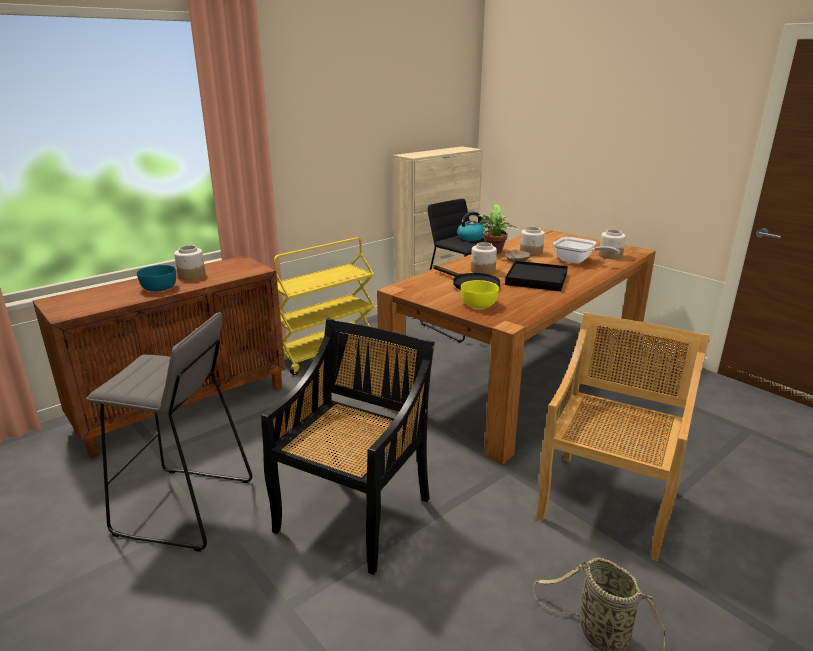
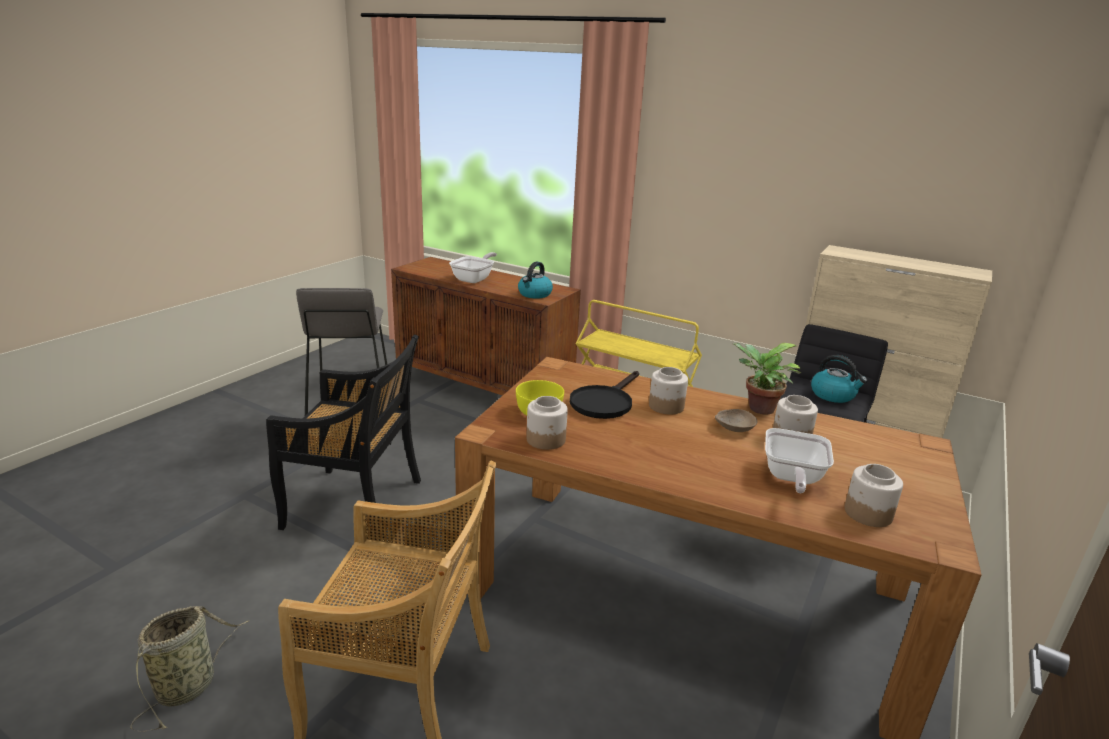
camera: 70 degrees right, 0 degrees up
(159, 287) = (475, 279): turquoise bowl -> frying pan
(192, 275) = (510, 282): jar -> jar (546, 440)
(240, 271) = (534, 294): none -> kettle
(536, 279) = (666, 445): black tray -> none

